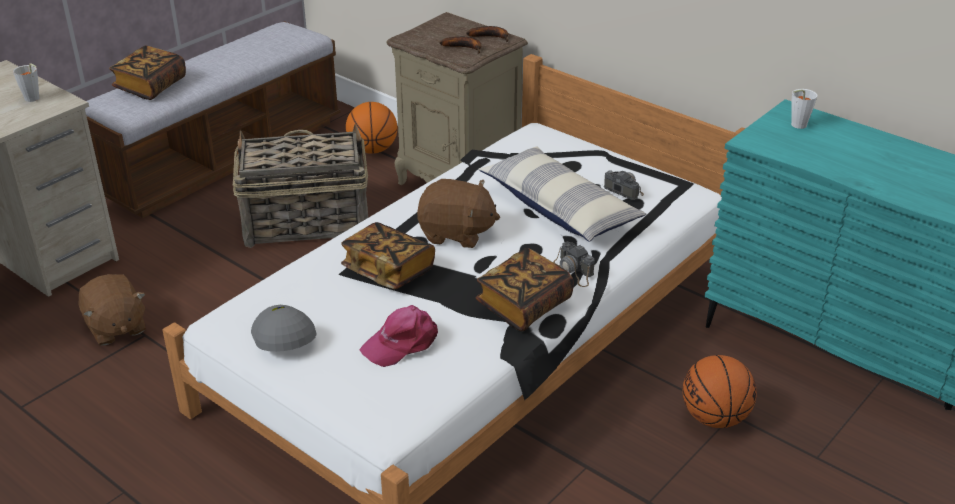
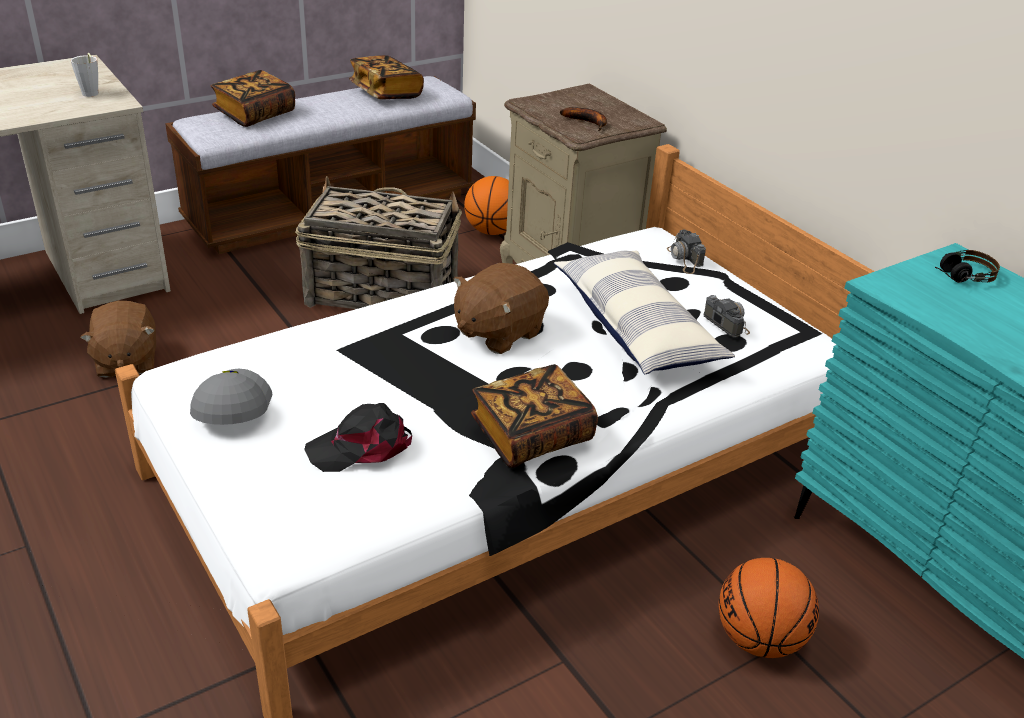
camera: 15 degrees right, 0 degrees up
(388, 270) = (395, 358): book -> book (386, 93)
(402, 343) = (361, 447): pink cap -> black cap
(456, 233) = (498, 332): brown plush toy -> brown plush toy turned 105 degrees clockwise
(491, 37) = (625, 116): banana -> none
(574, 271) = (616, 407): camera -> camera (684, 259)
(796, 125) = (956, 278): white cup -> headphones

